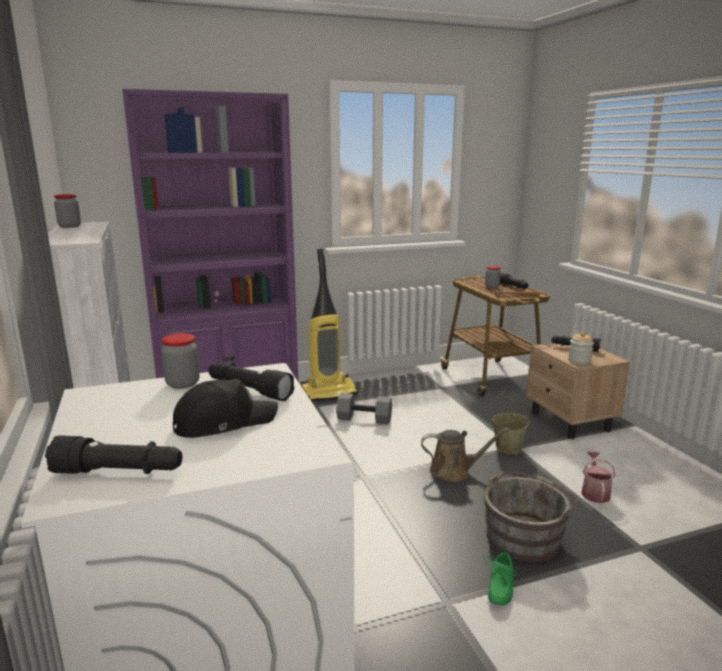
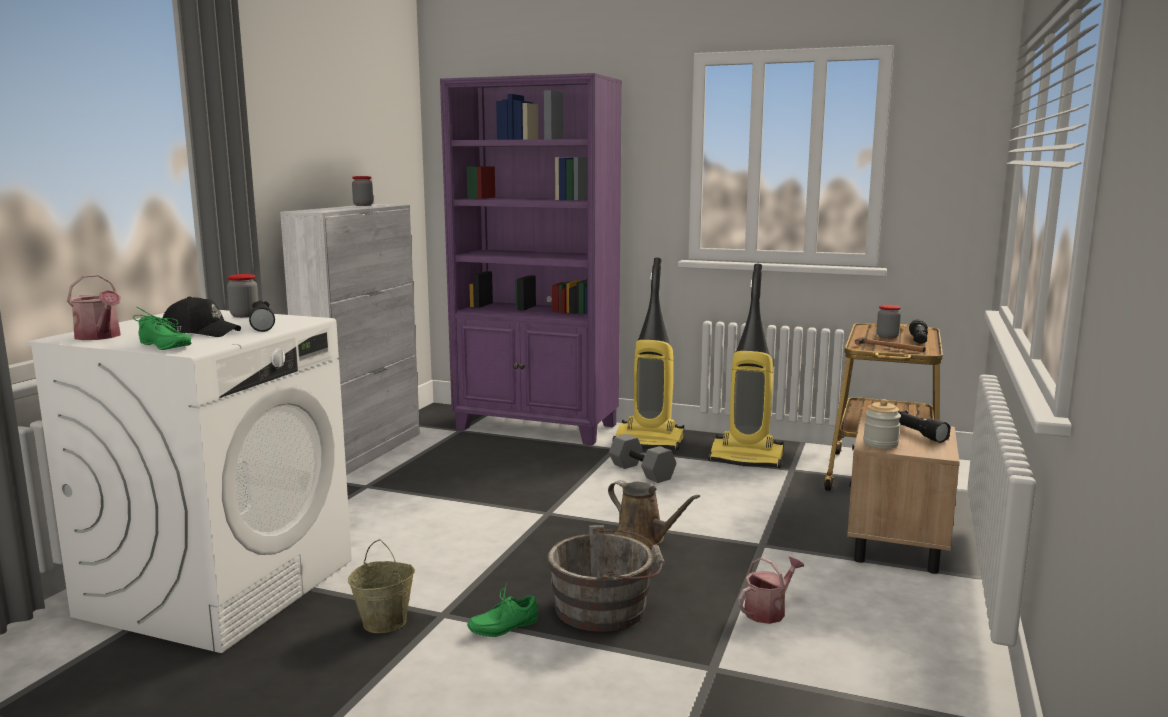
camera: 40 degrees right, 5 degrees down
(119, 472) = (100, 337): black flashlight -> watering can
(262, 458) = (162, 346): none -> green shoe
(406, 387) = (747, 458): none -> vacuum cleaner
(508, 448) = (751, 542): beige bucket -> beige bucket (385, 622)

